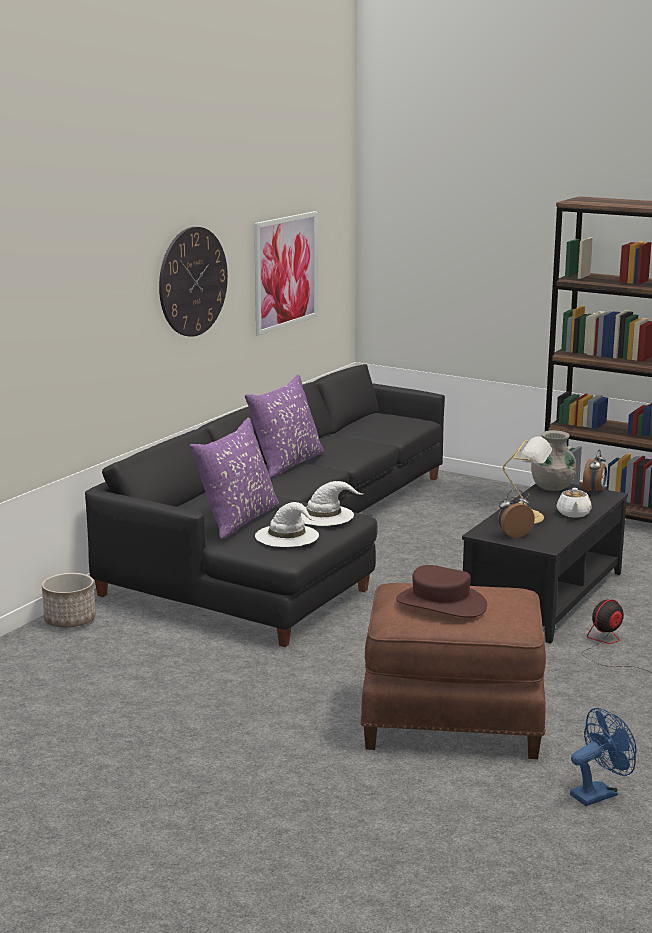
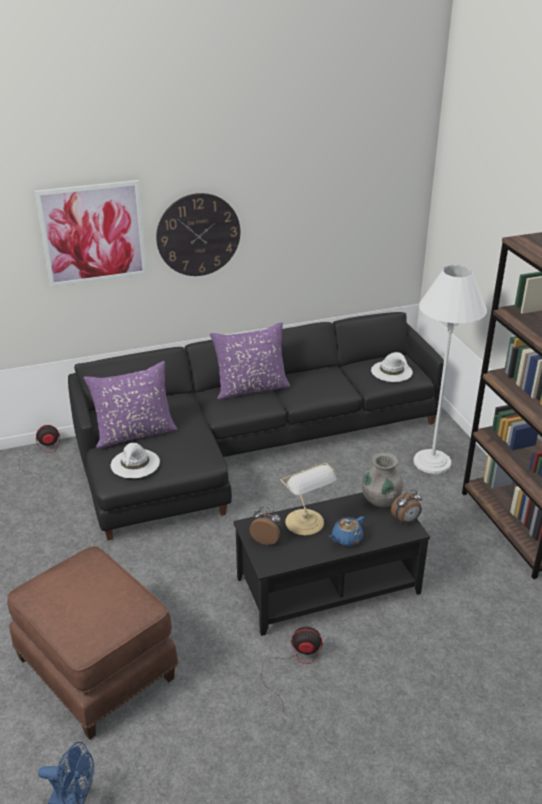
camera: 40 degrees right, 15 degrees up
(70, 620) = (42, 454): planter -> fan
(285, 271) = (322, 229): picture -> picture (93, 234)
(324, 515) = (188, 453): white hat -> white hat (392, 371)
(441, 604) = (75, 591): brown hat -> none
(481, 501) = (432, 462): none -> white floor lamp
(573, 514) = (346, 539): white teapot -> blue teapot

